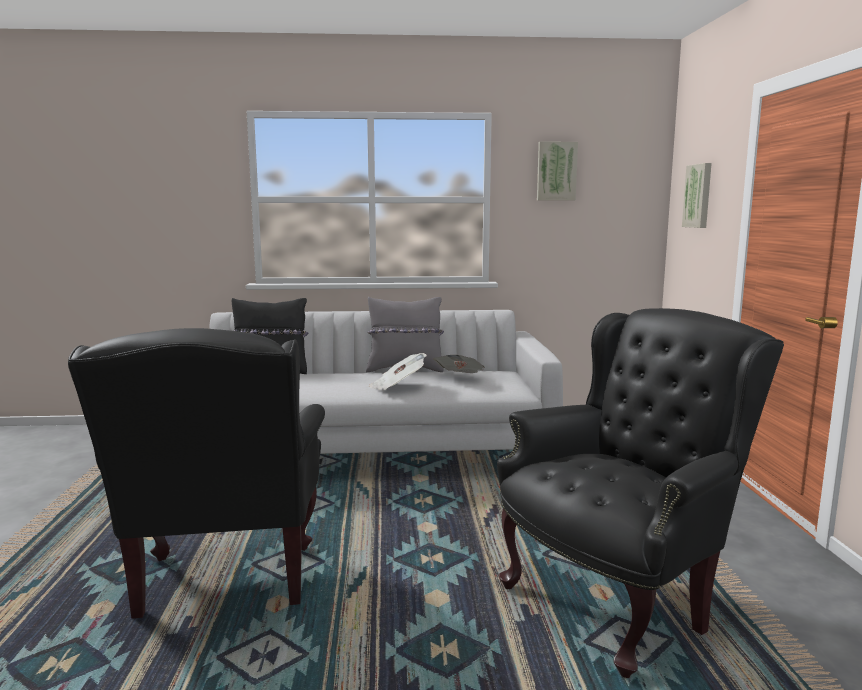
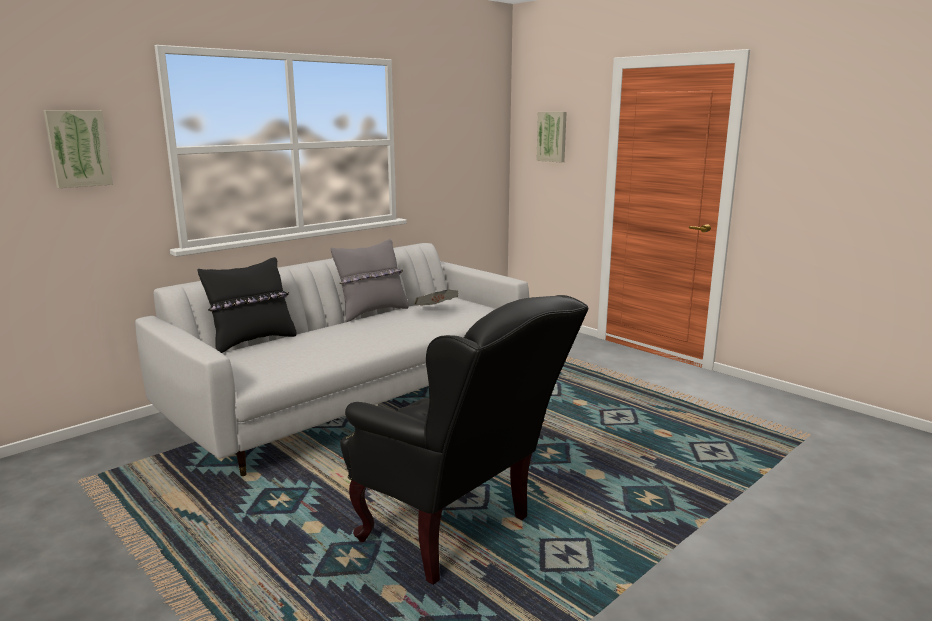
camera: 40 degrees left, 5 degrees up
(397, 386) = (408, 328): newspaper -> none
(556, 171) = (439, 114): picture -> picture (78, 148)
(617, 601) = (676, 434): black armchair -> none

